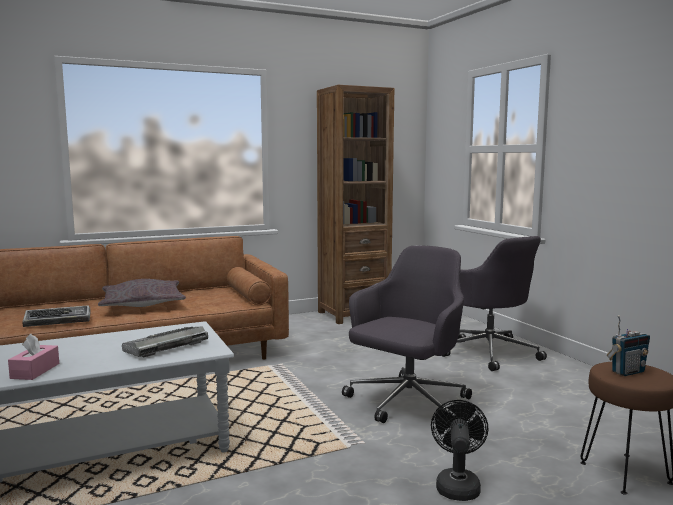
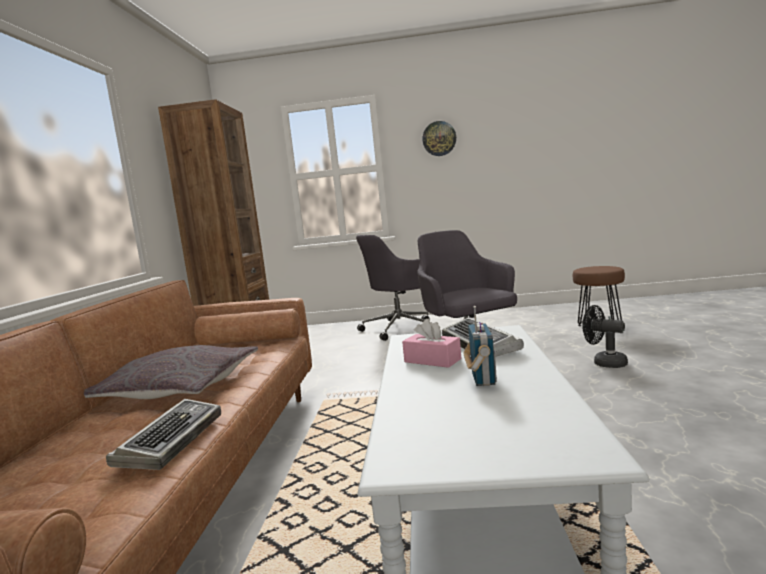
camera: 60 degrees left, 0 degrees up
(35, 371) = (537, 398): pink tissue box -> pink tissue box (432, 360)
(488, 352) = (400, 328): grey office chair -> grey office chair turned 150 degrees clockwise
(609, 115) = (439, 138): none -> wall clock
(627, 372) = (596, 268): radio -> radio (482, 379)

